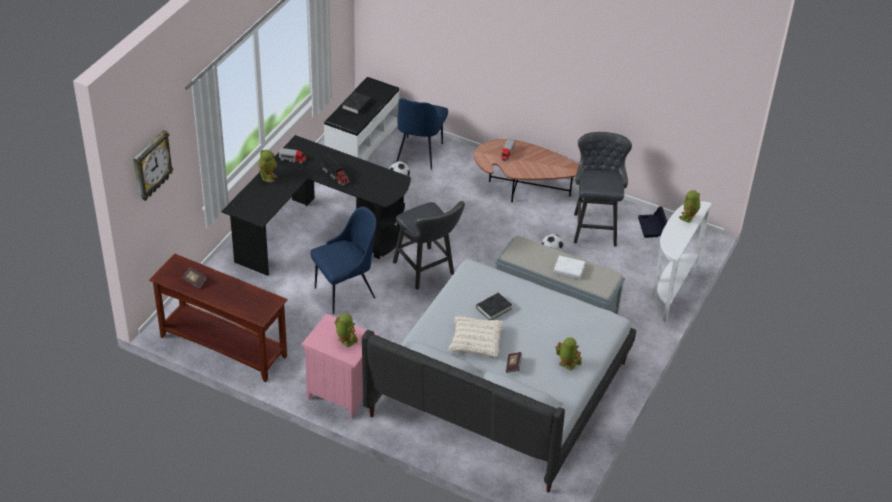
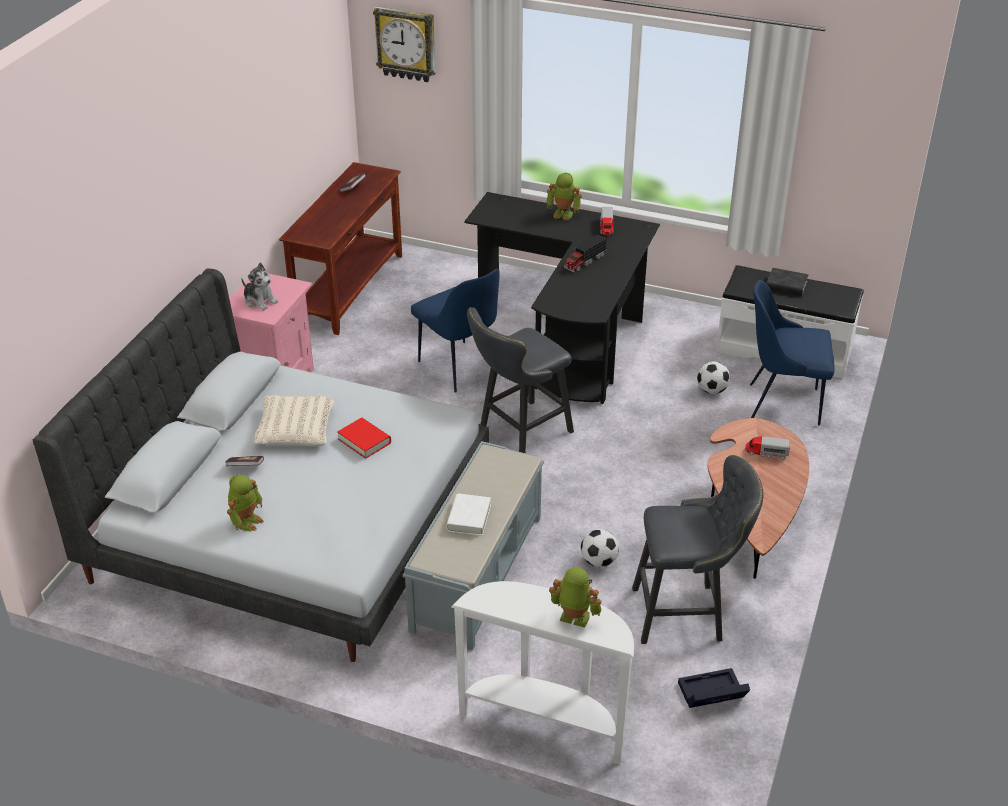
camera: 85 degrees right, 5 degrees down
(345, 341) = (260, 301): toy robot -> plush toy
(493, 308) = (364, 441): black book -> red book

